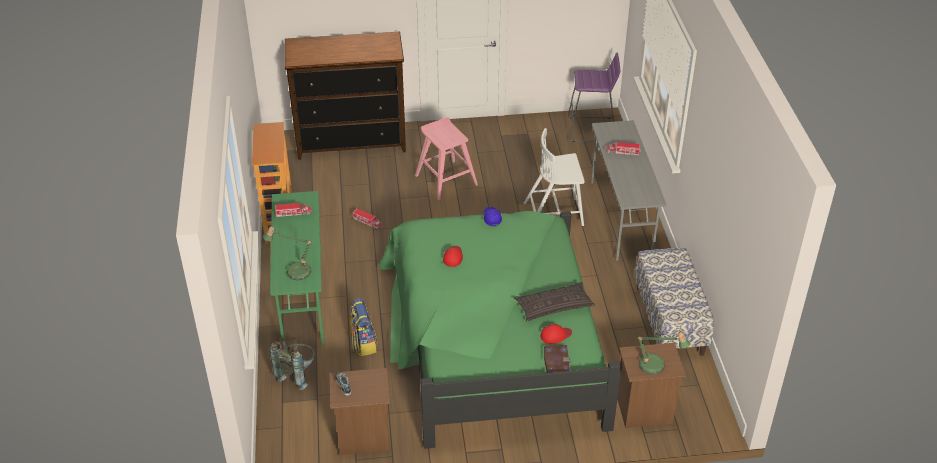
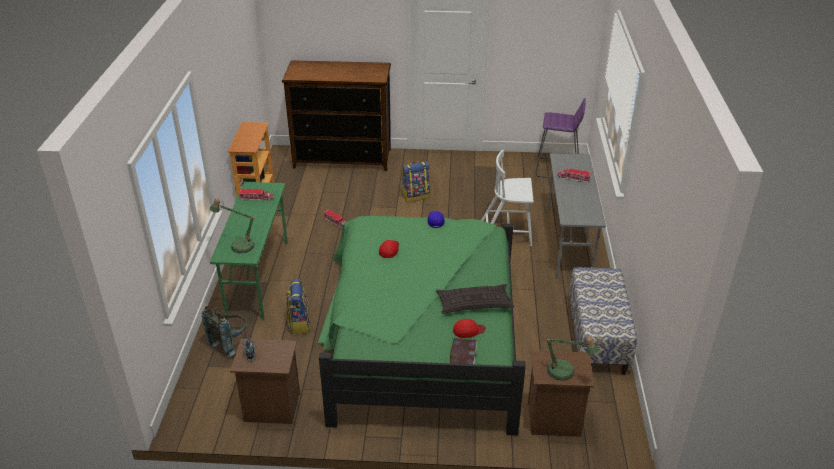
camera: 10 degrees right, 5 degrees down
(446, 179) = (415, 196): pink stool -> backpack

